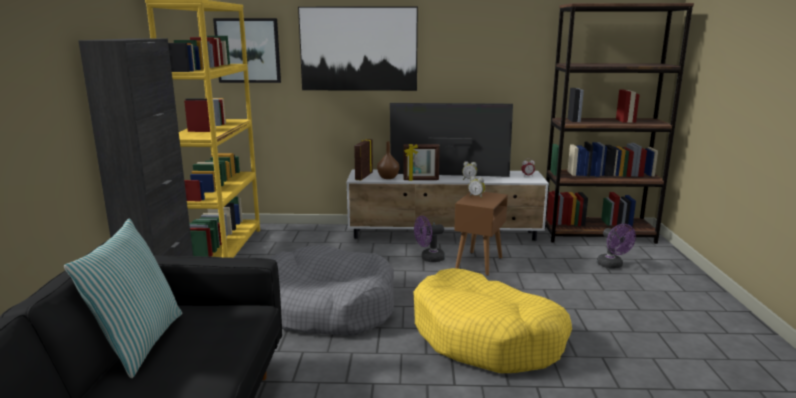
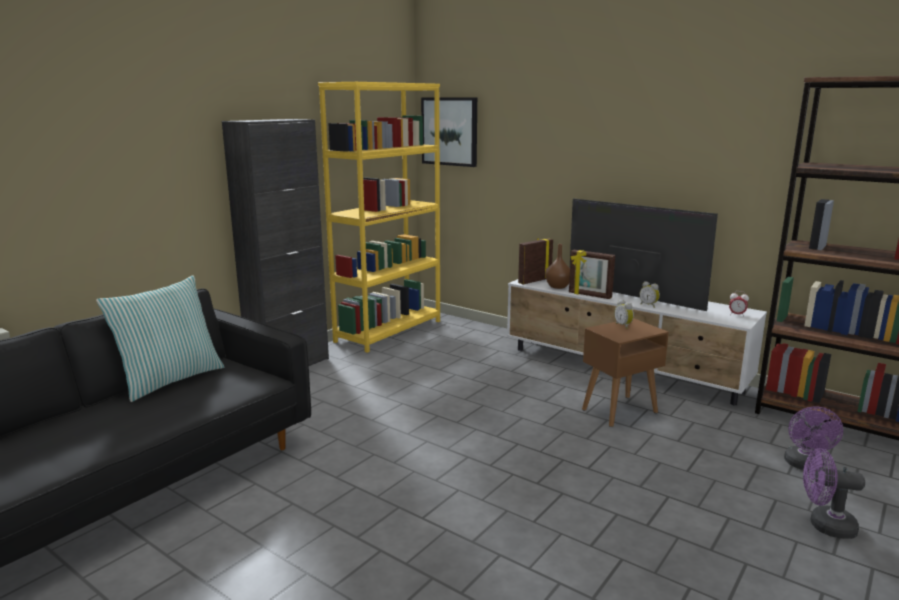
camera: 35 degrees right, 0 degrees up
(325, 307) = (404, 407): grey dog bed -> none
(358, 49) = (554, 133): picture -> none
(429, 258) = (568, 390): purple fan -> purple fan (824, 525)
(487, 337) = (517, 488): yellow dog bed -> none

